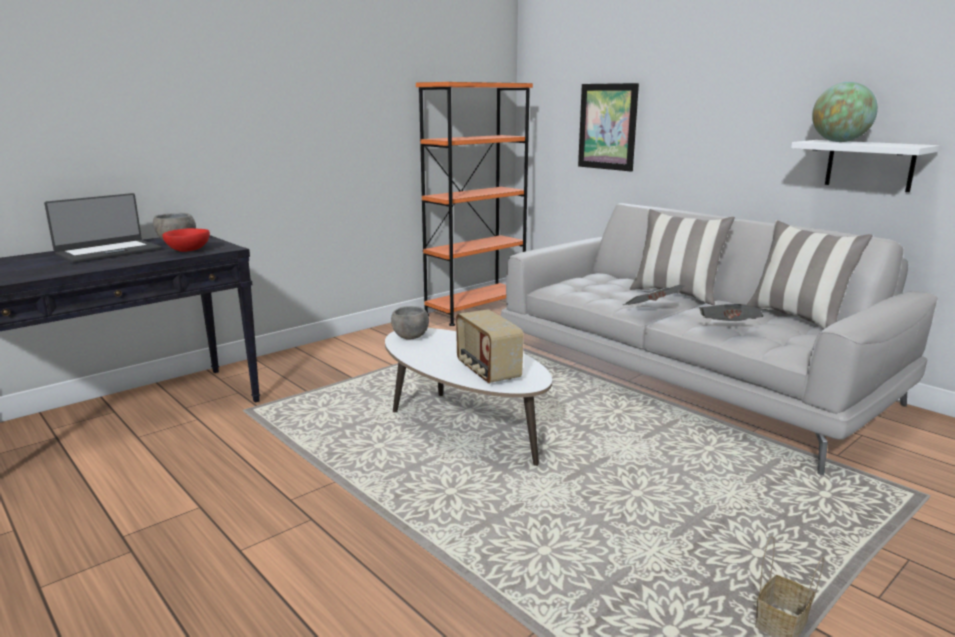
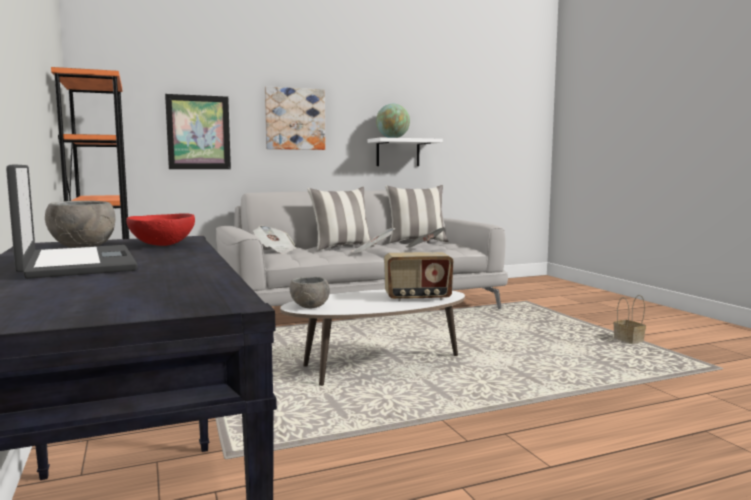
camera: 70 degrees left, 10 degrees down
(591, 277) = (275, 251): none -> newspaper
(711, 109) = (295, 119): none -> picture

